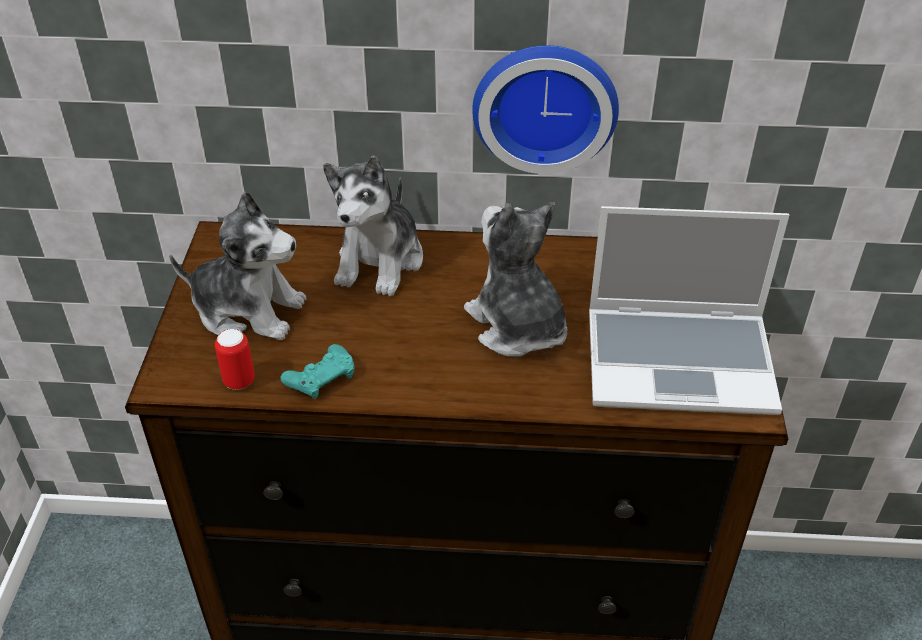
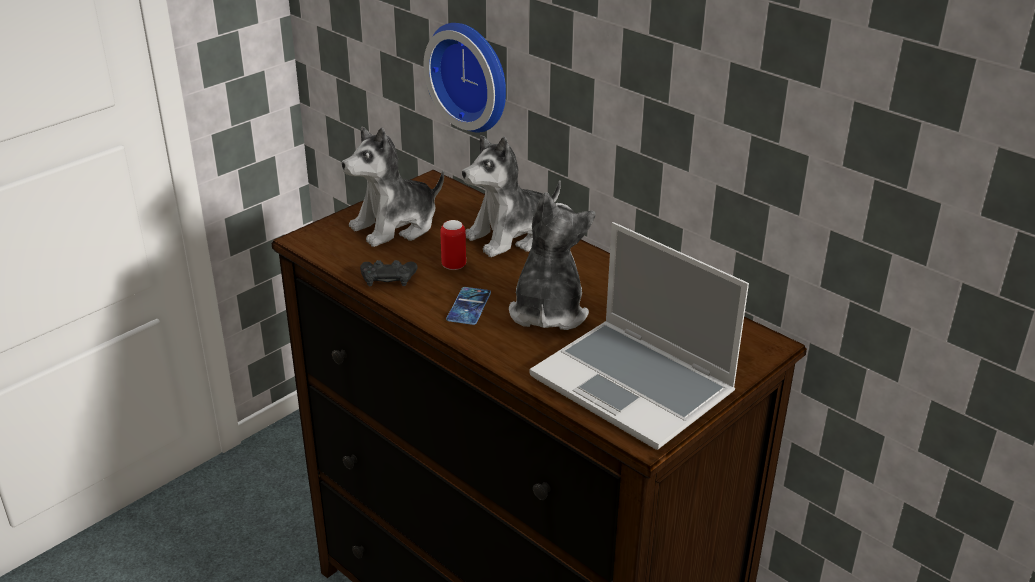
camera: 40 degrees right, 10 degrees down
(239, 381) = (342, 258): can -> can (454, 266)
(248, 310) = (395, 226): plush toy -> plush toy turned 90 degrees clockwise
(321, 377) = (388, 278): turquoise game controller -> black game controller
(441, 363) = (469, 306): none -> phone
(545, 104) = (661, 149): wall clock -> wall clock (472, 75)

